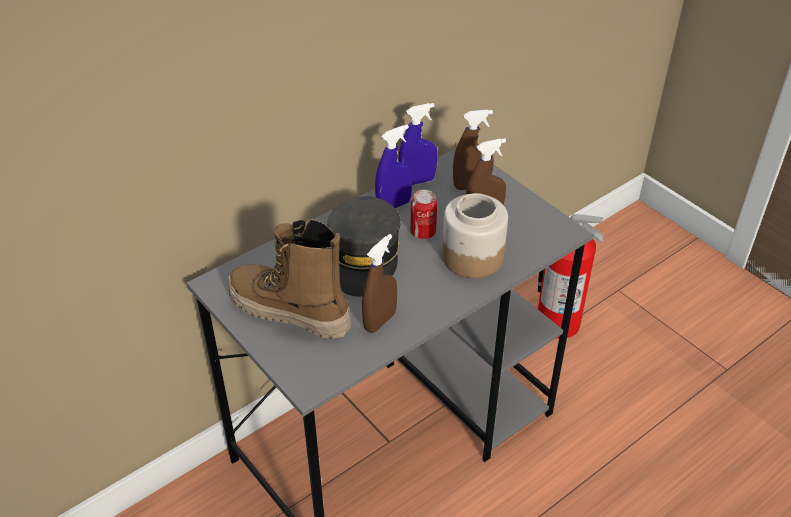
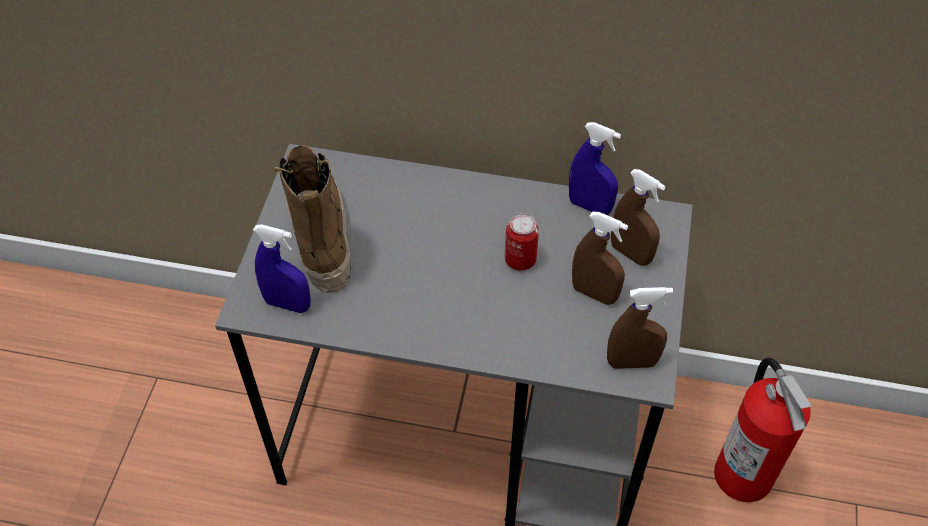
camera: 50 degrees right, 10 degrees up
(364, 257) = (439, 238): grey cap -> none
(380, 321) = (369, 306): brown spray bottle -> brown spray bottle (632, 362)
(394, 205) = (534, 212): blue spray bottle -> blue spray bottle (287, 304)
(472, 257) = (526, 320): jar -> none

